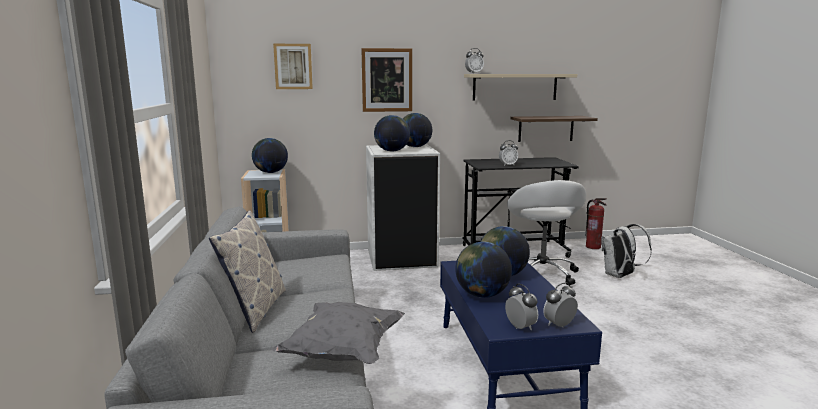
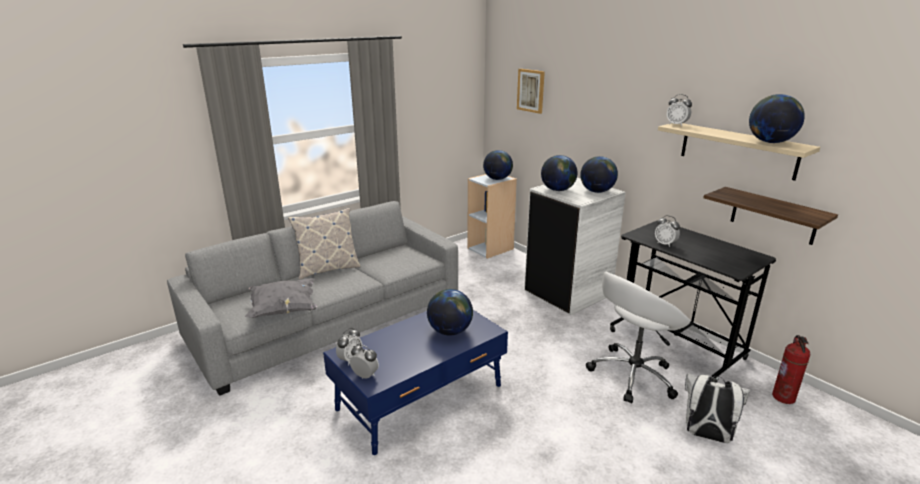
camera: 60 degrees right, 10 degrees up
(387, 80) = (599, 115): picture -> none
(482, 295) = (399, 332): globe -> globe (770, 142)

